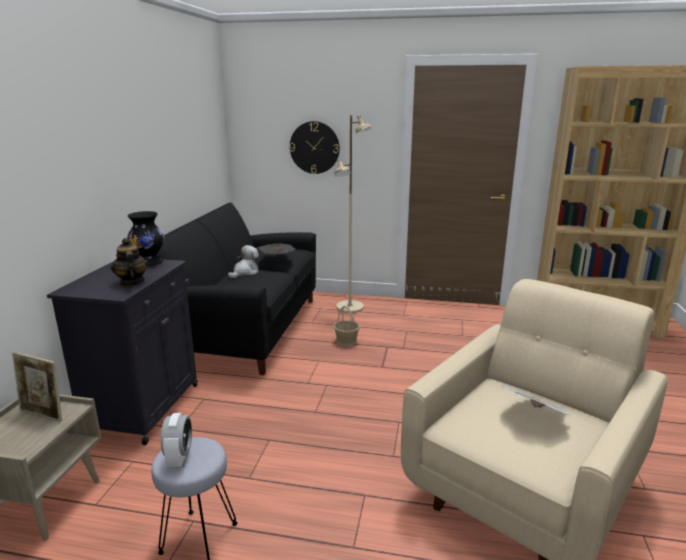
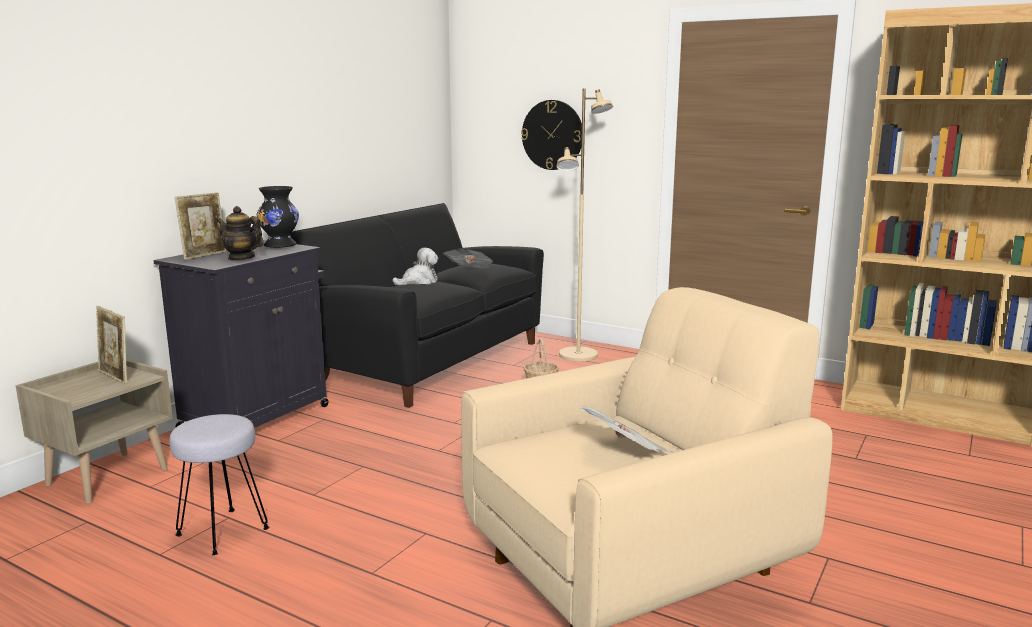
camera: 20 degrees right, 5 degrees down
(92, 283) = (204, 255): none -> picture frame
(131, 282) = (241, 258): teapot -> teapot turned 60 degrees counterclockwise
(179, 458) = (202, 426): alarm clock -> none

